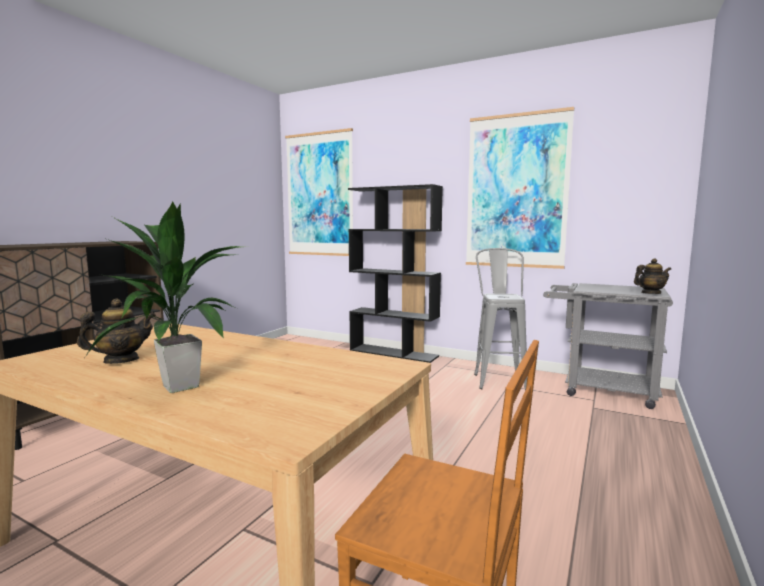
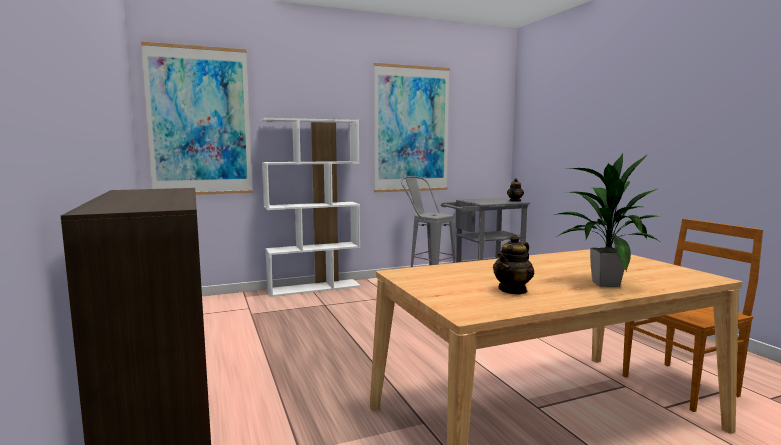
camera: 50 degrees left, 0 degrees up
(121, 360) = (513, 290): teapot -> teapot turned 150 degrees counterclockwise
(394, 353) = (314, 288): black bookcase -> white bookcase

